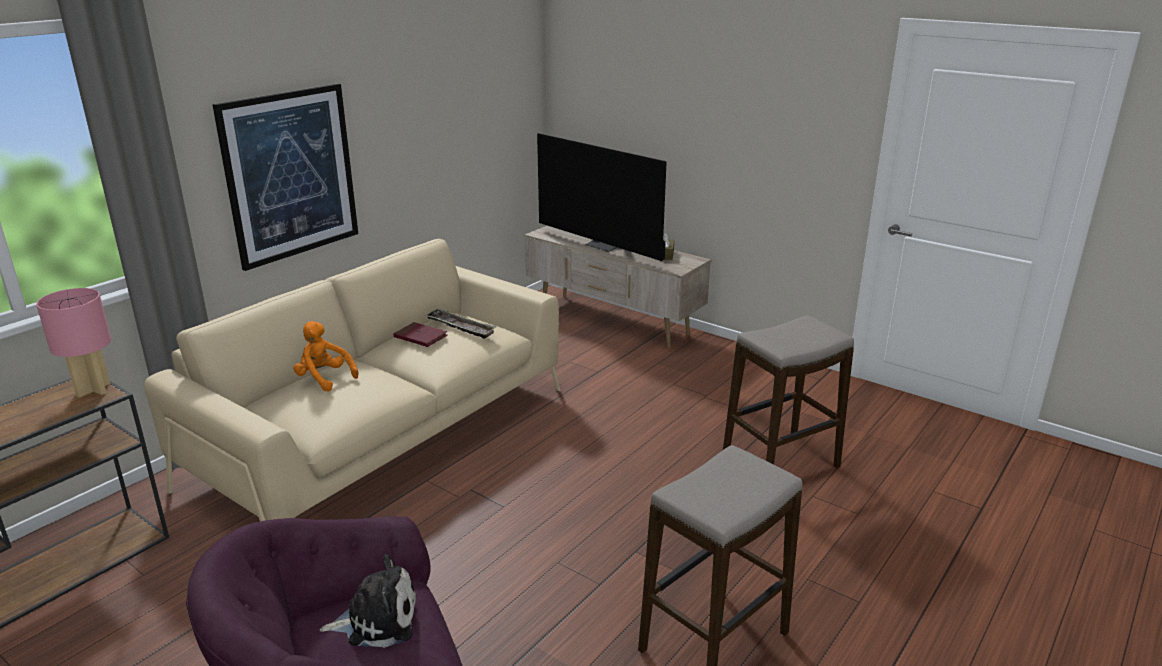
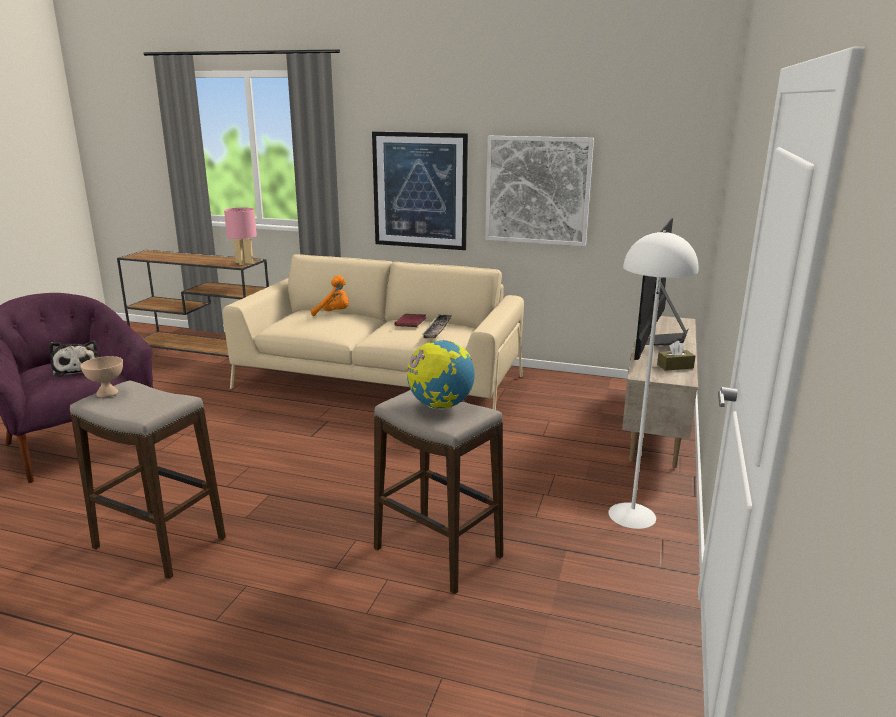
camera: 70 degrees right, 5 degrees down
(324, 379) = (334, 313): orange plush toy -> orange plush toy turned 90 degrees clockwise
(416, 137) = (537, 190): none -> picture
(702, 505) = (106, 393): none -> beige bowl
(751, 370) = (632, 515): none -> white floor lamp
(792, 334) = (440, 406): none -> globe

